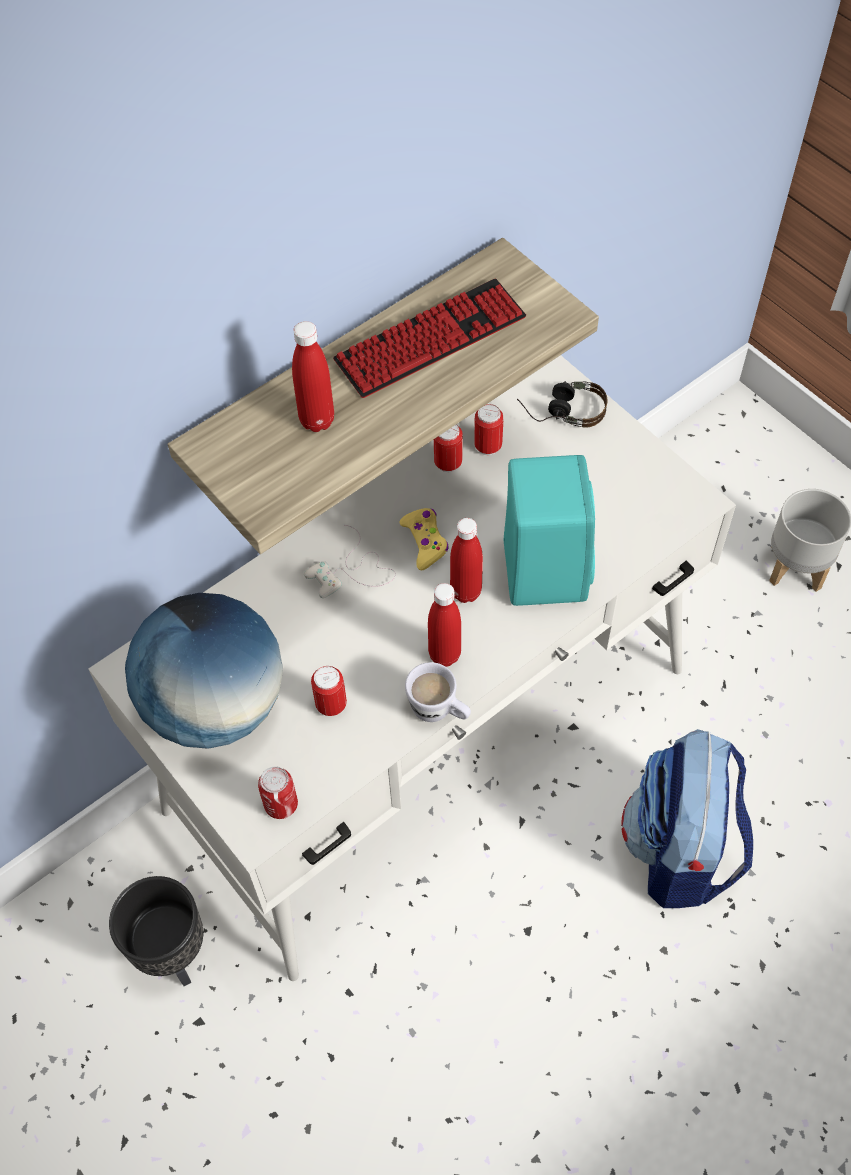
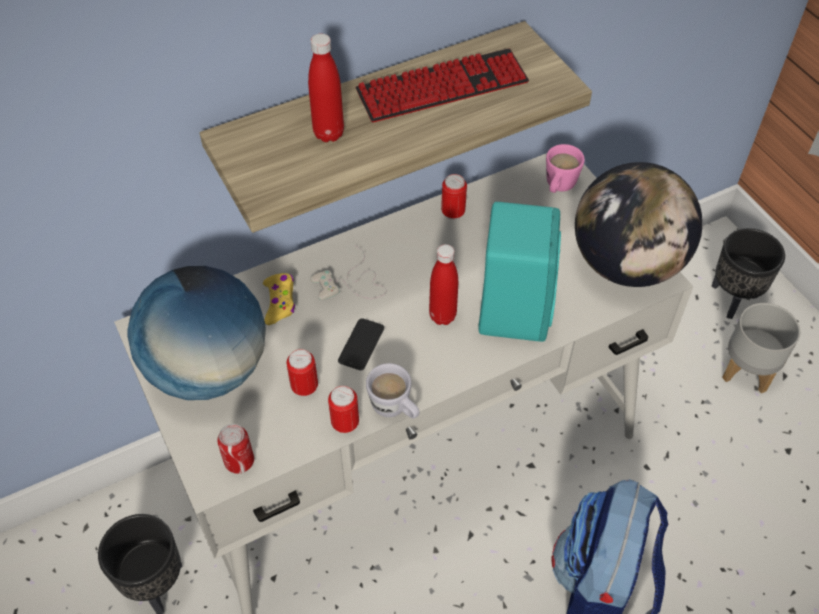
camera: 10 degrees right, 5 degrees down
(382, 643) = (361, 345): none -> phone
(425, 542) = (418, 270): yellow game controller -> yellow game controller (280, 302)
(444, 654) = (411, 364): red bottle -> none
(488, 446) = (489, 205): can -> can (345, 423)
(561, 410) = (558, 187): headphones -> pink mug
(657, 492) = (626, 264): none -> globe
(764, 484) = (732, 300): none -> black planter

